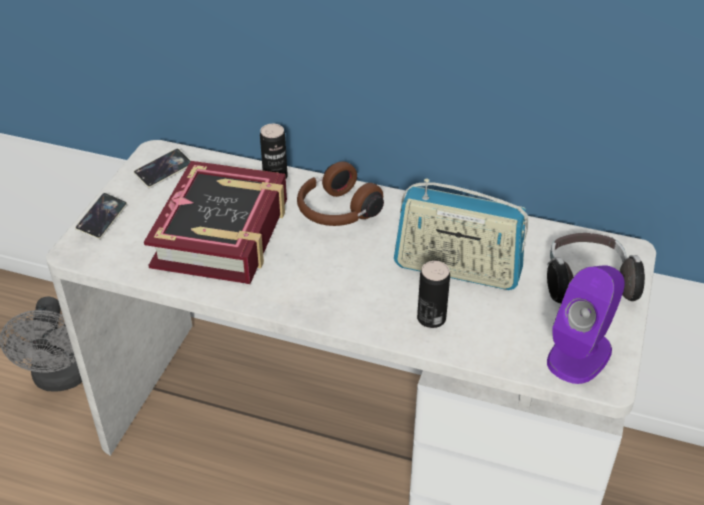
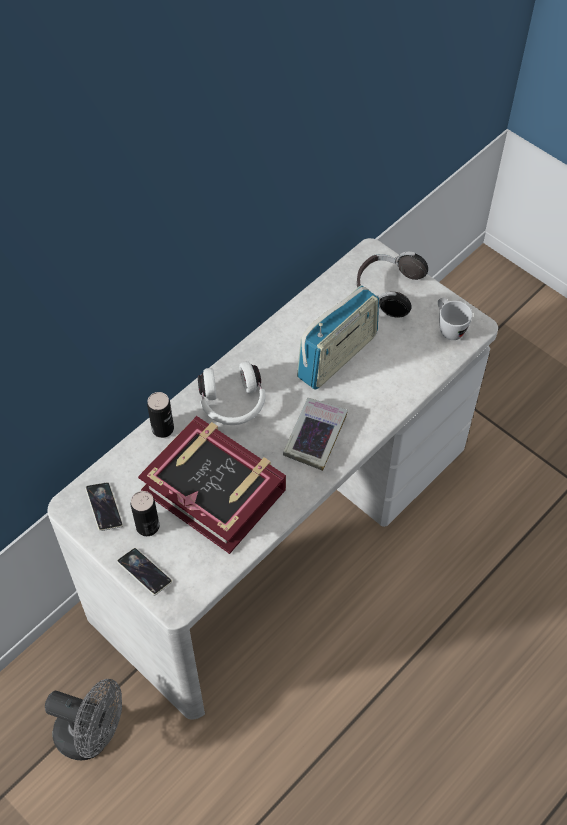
camera: 65 degrees left, 15 degrees up
(335, 285) = (315, 436): none -> book
(336, 212) = (233, 404): brown headphones -> white headphones
(431, 318) = (377, 393): can -> can (147, 526)
(579, 354) = (448, 328): purple speaker -> white mug

